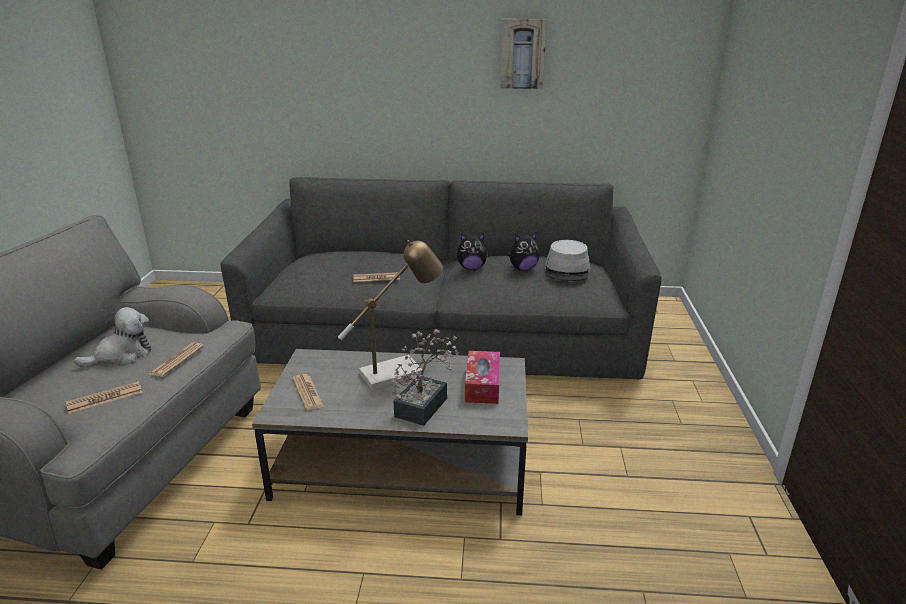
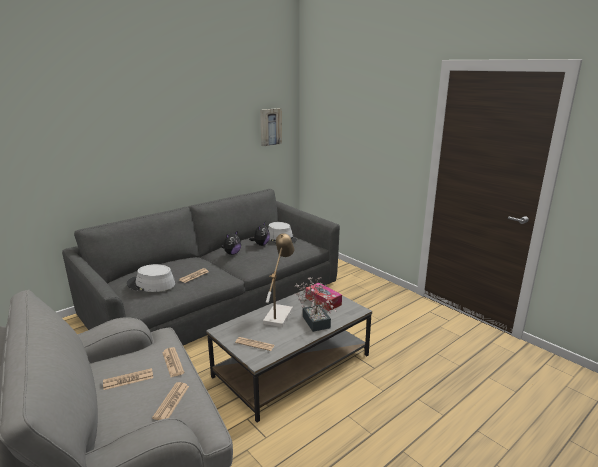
camera: 45 degrees left, 5 degrees down
(122, 355) = (128, 379): plush toy -> newspaper
(320, 269) = (151, 284): none -> grey hat
(522, 54) = (211, 123): picture -> picture (270, 127)

